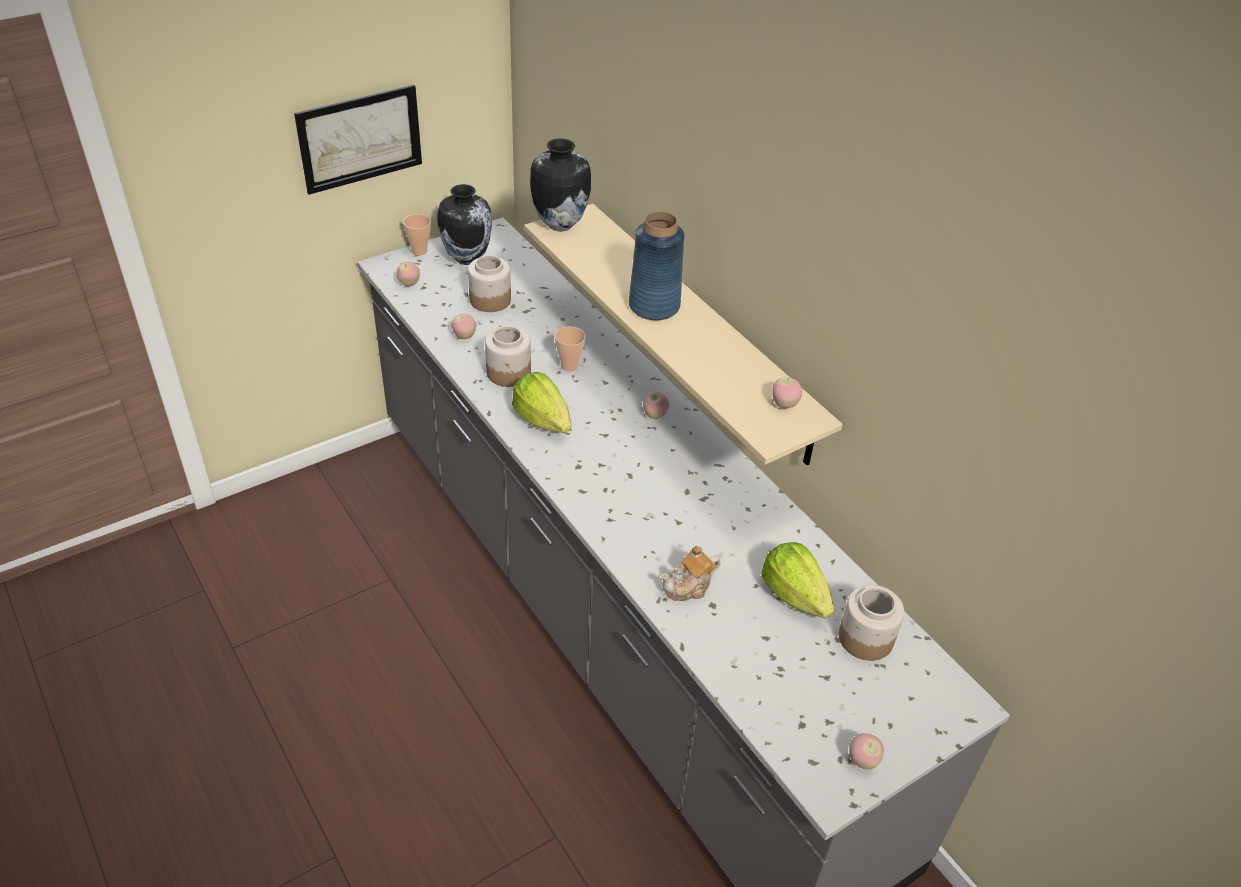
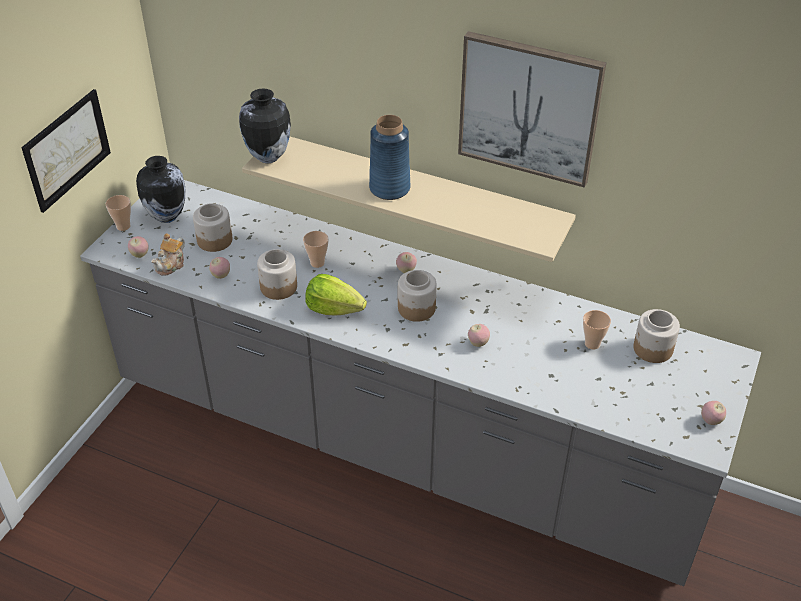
camera: 30 degrees left, 0 degrees up
(628, 459) = (416, 308): none -> jar
(688, 587) = (527, 372): teapot -> teapot (171, 265)
(784, 404) = (531, 218): apple -> apple (478, 343)
(794, 595) = (592, 344): lettuce -> cup
(814, 260) = (529, 108): none -> picture

